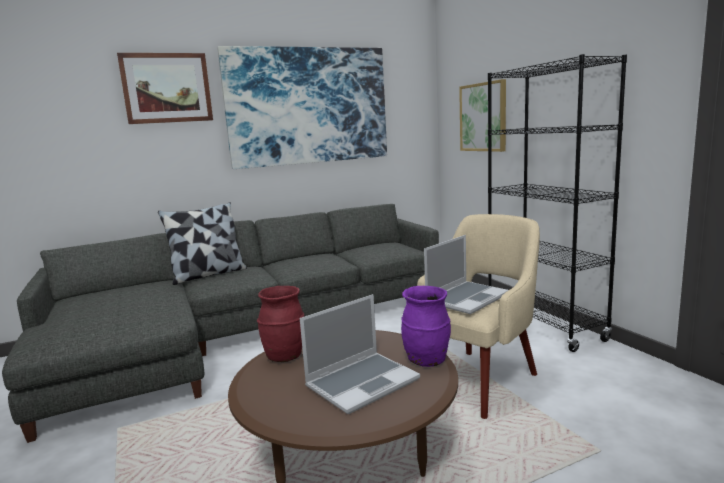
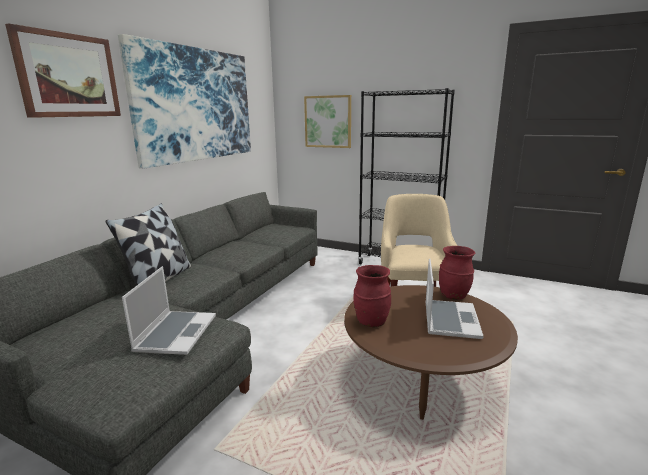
camera: 40 degrees left, 5 degrees up
(427, 361) = (454, 296): purple vase -> red vase
(466, 298) = (416, 253): laptop -> laptop (176, 333)

